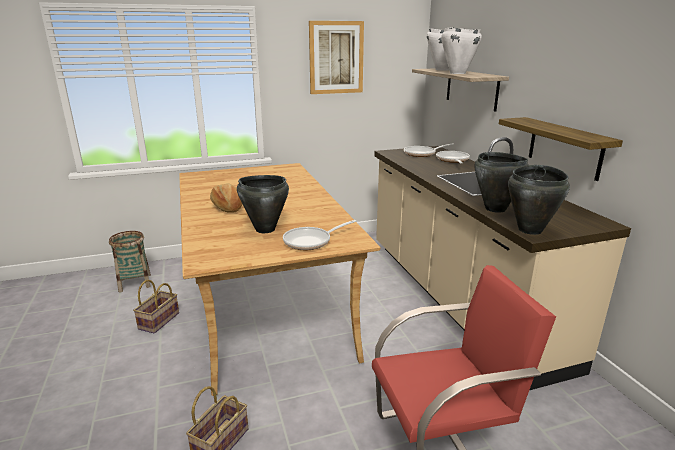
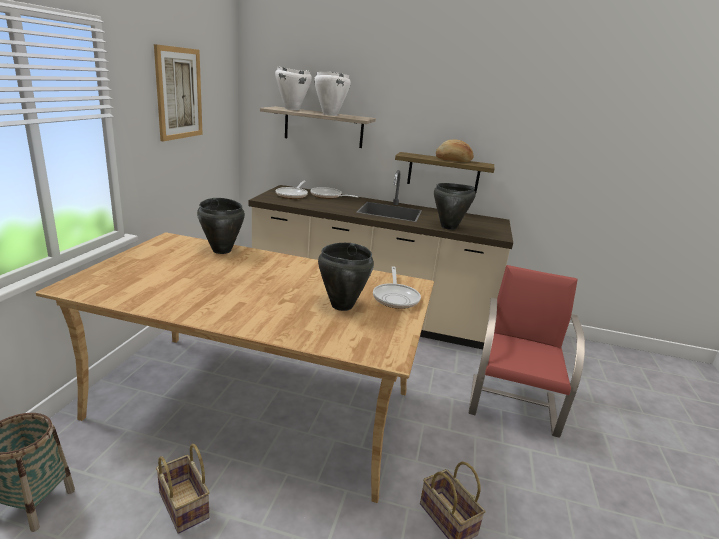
camera: 60 degrees left, 0 degrees up
(227, 207) = (247, 303): bread -> bread (453, 160)
(530, 230) = (493, 235): black cooking pot -> black cooking pot (222, 250)

